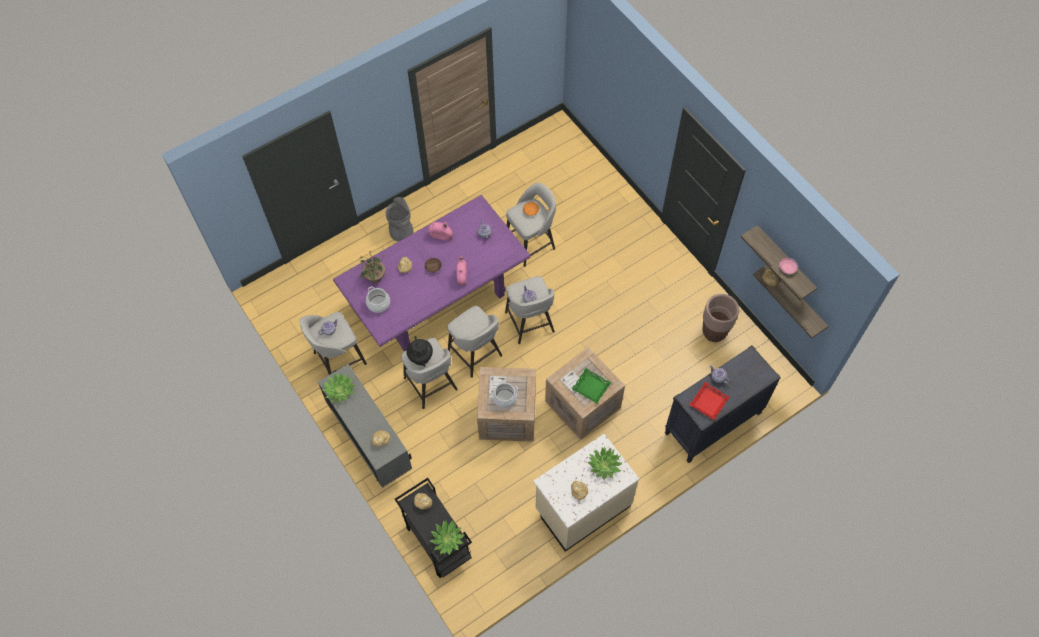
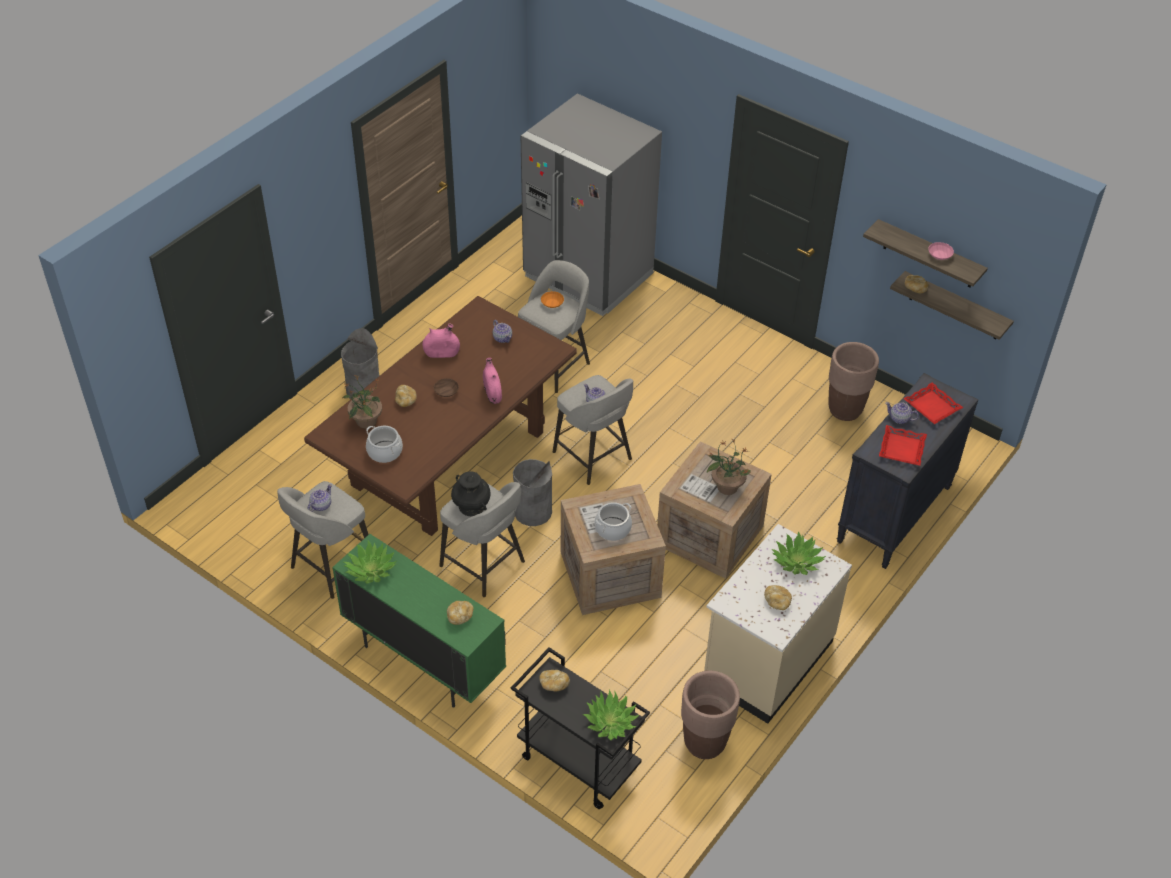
camera: 20 degrees left, 15 degrees down
(371, 443) = (424, 661): grey cabinet -> green cabinet
(437, 299) = (449, 458): purple dining table -> brown dining table
(476, 354) = (533, 511): grey stool -> grey trash can
(520, 553) = (704, 743): none -> brown planter
(581, 176) = (588, 275): none -> grey fridge
(591, 387) = (726, 486): green tray -> potted plant
(744, 374) = (931, 407): none -> red tray

